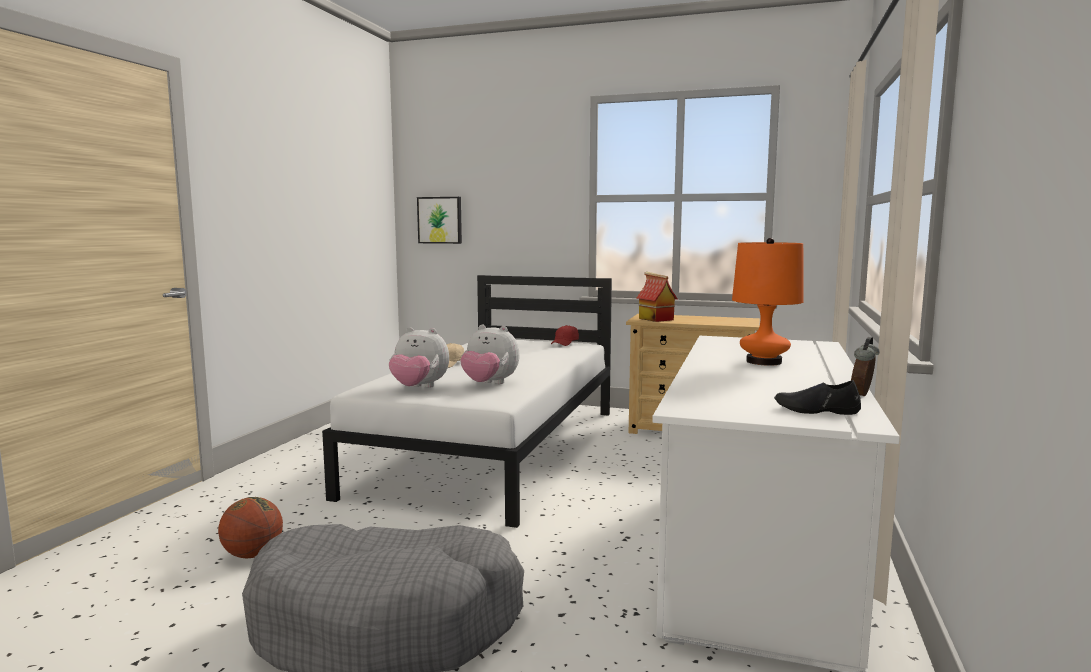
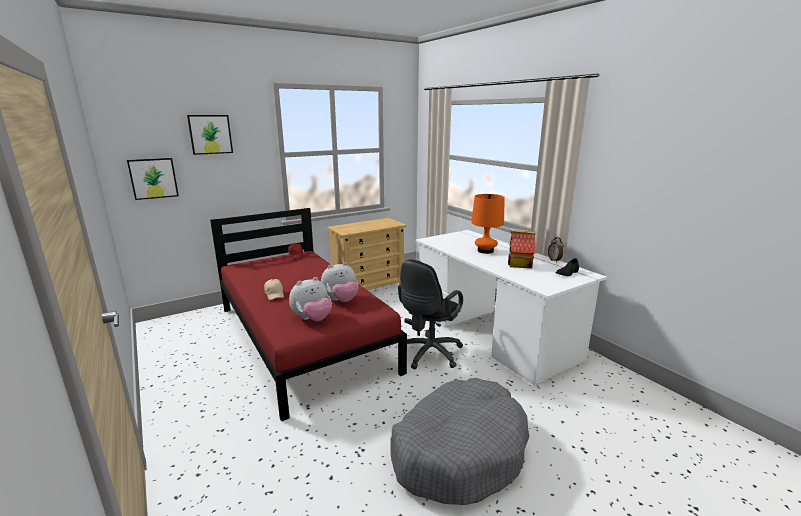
camera: 50 degrees left, 10 degrees up
(253, 555) = (321, 477): basketball -> none
(495, 449) = (303, 338): white bed -> red bed
(505, 168) = (210, 134): none -> picture
(590, 525) = (428, 354): none -> black office chair
(655, 319) = (350, 229): toy house -> toy house (519, 264)

